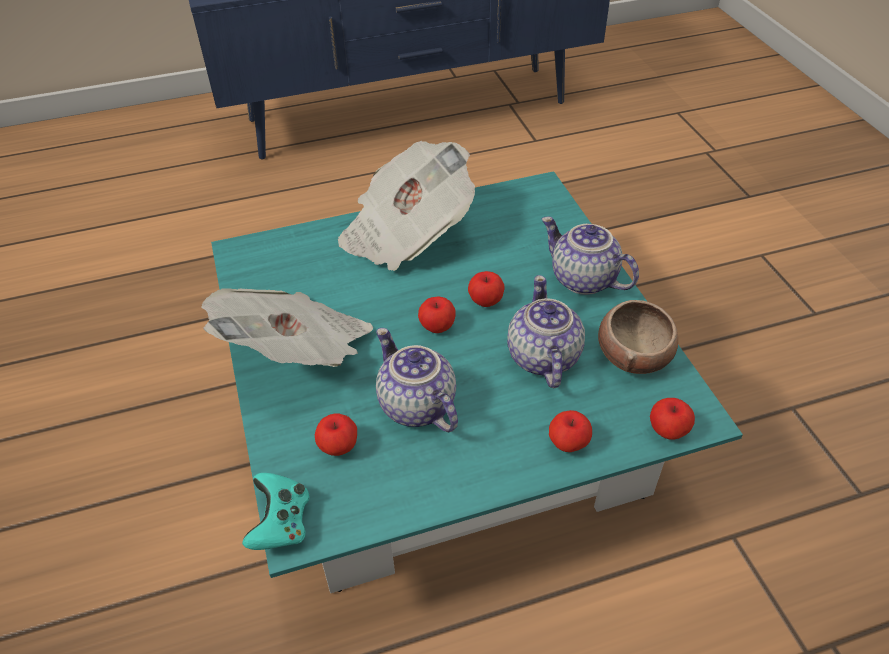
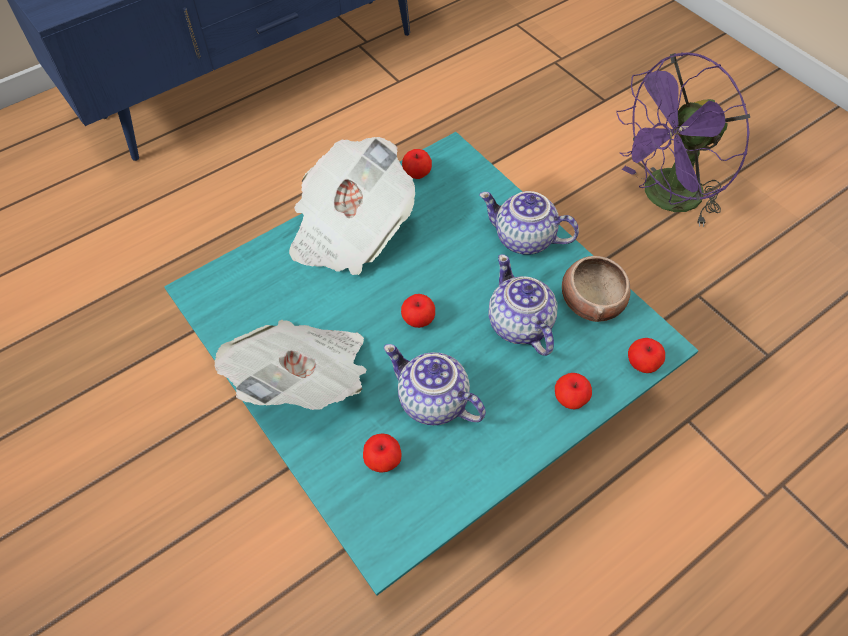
camera: 20 degrees left, 10 degrees up
(281, 523) = (365, 546): turquoise game controller -> none
(486, 301) = (450, 282): apple -> apple (417, 173)
(784, 302) = (663, 199): none -> purple fan

